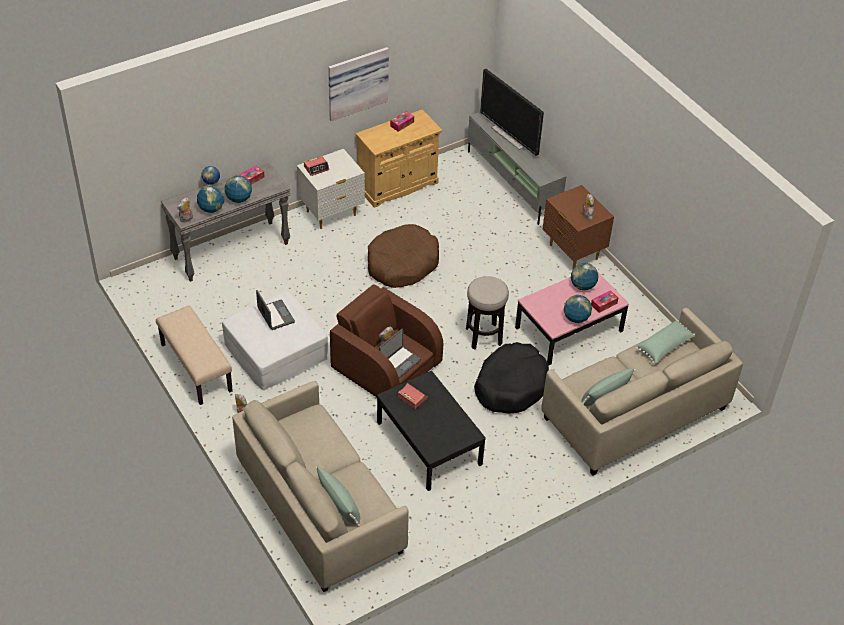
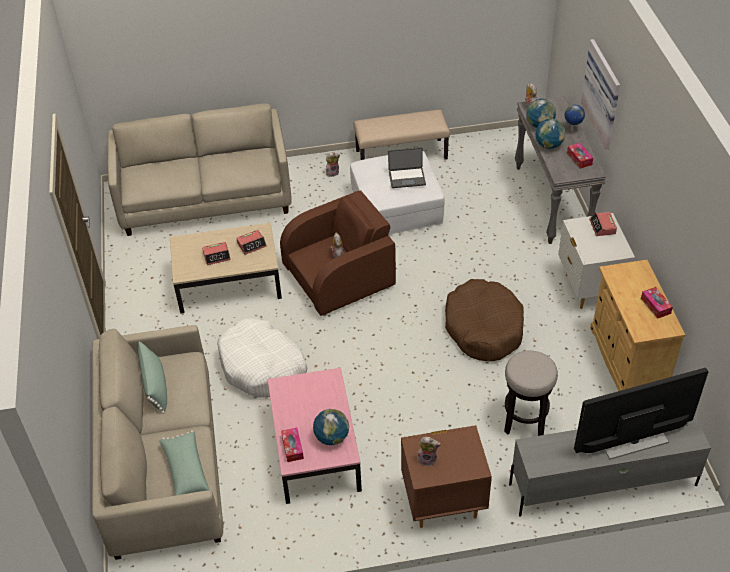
camera: 115 degrees right, 0 degrees up
(339, 503) = (161, 166): green pillow -> none
(357, 82) = (664, 203): picture -> picture (604, 93)
(399, 362) = (312, 259): laptop -> none
(428, 443) = (228, 282): black coffee table -> beige coffee table
(438, 417) = (217, 256): none -> alarm clock
(483, 336) = (342, 366): stool -> stool (525, 421)
(511, 385) = (262, 367): black dog bed -> white dog bed
(576, 318) = (284, 411): globe -> none

